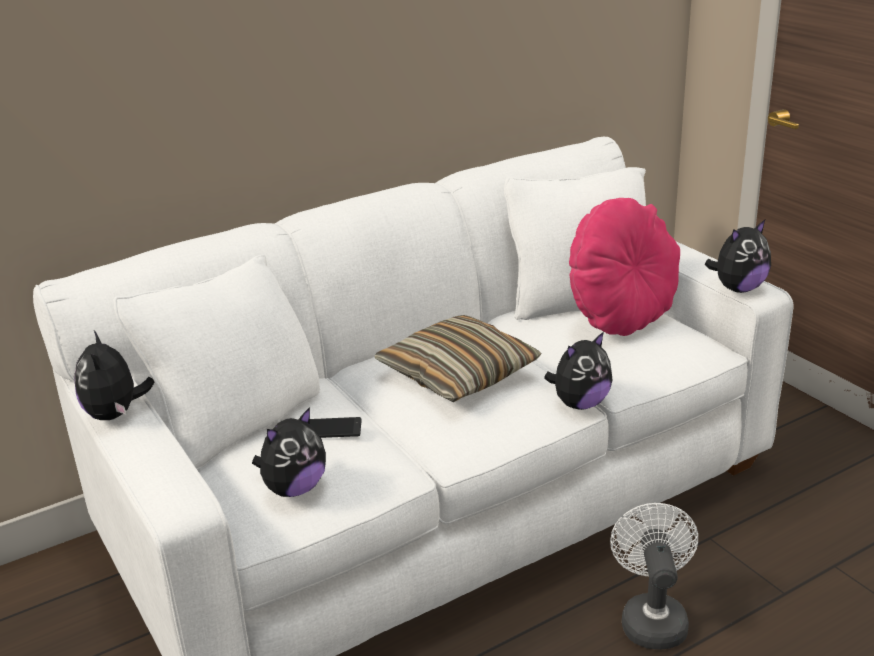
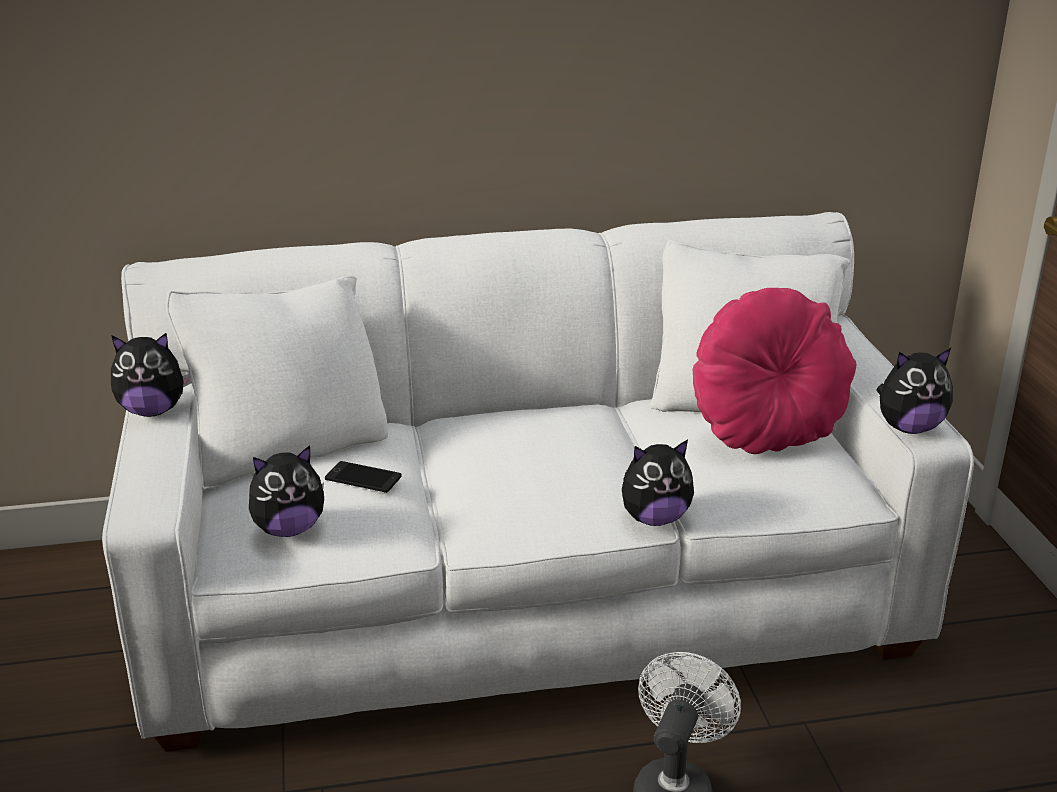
camera: 20 degrees right, 0 degrees up
(116, 414) = (153, 411): plush toy -> plush toy turned 105 degrees counterclockwise
(458, 374) = (538, 453): pillow -> none

